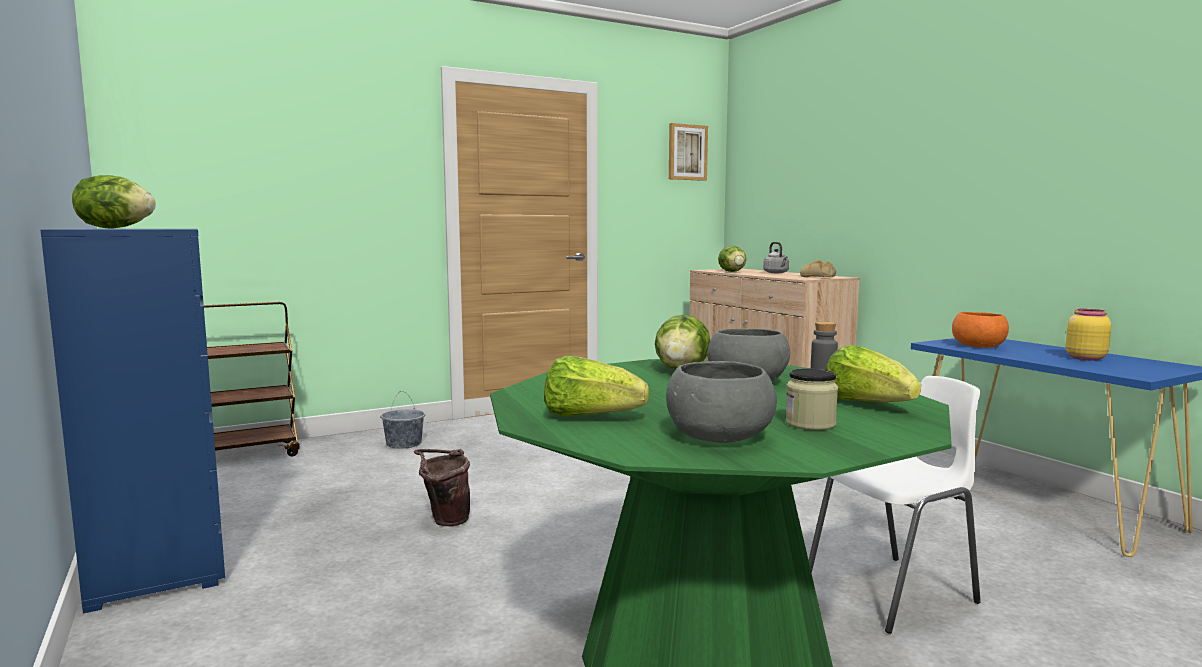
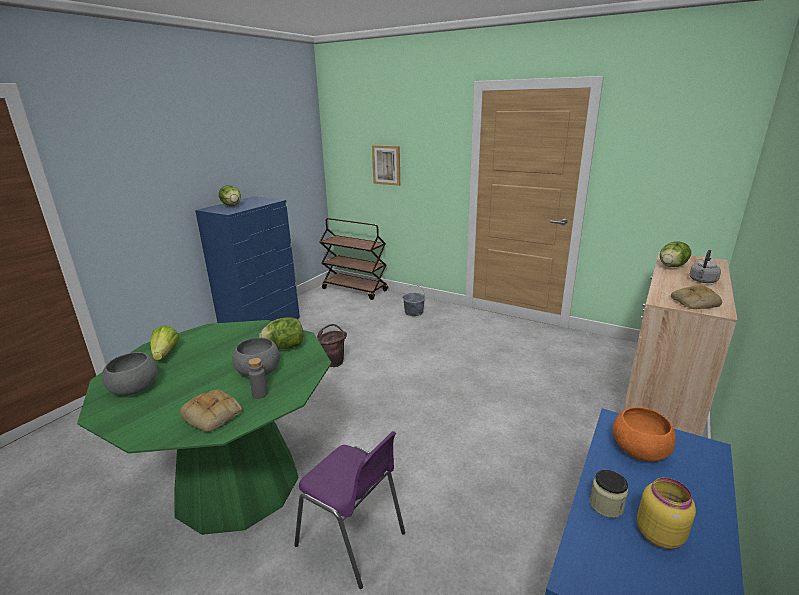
camera: 60 degrees right, 15 degrees up
(687, 152) = (703, 135): picture -> picture (386, 165)
(810, 424) = (162, 405): jar -> jar (606, 505)
(866, 404) = (213, 415): lettuce -> bread
(894, 591) = (353, 540): white chair -> purple chair

